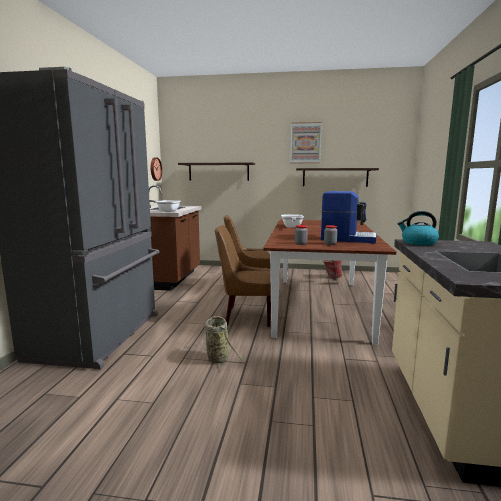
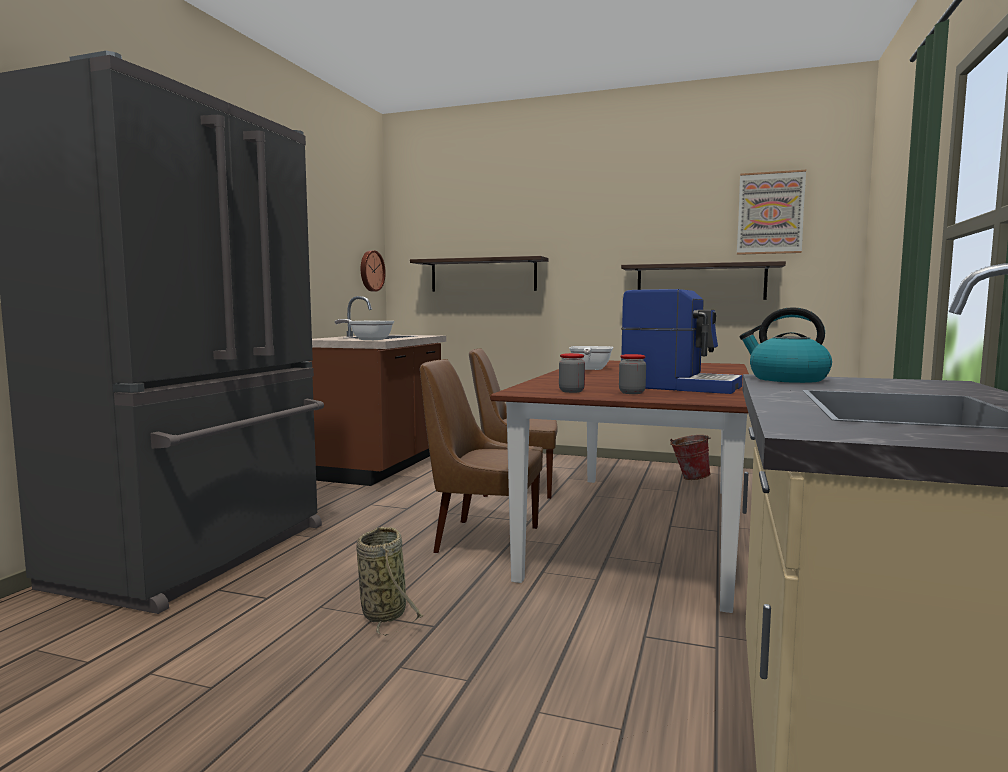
camera: 10 degrees right, 5 degrees down
(305, 143) = (642, 218): picture -> picture (770, 213)

